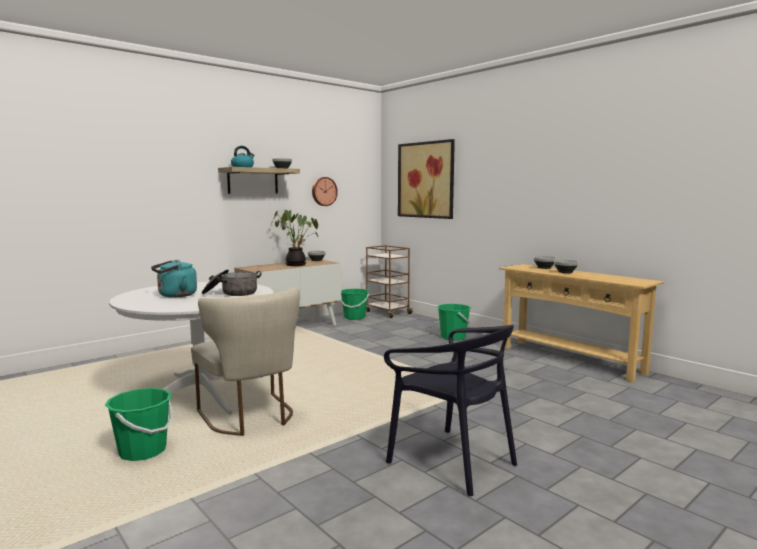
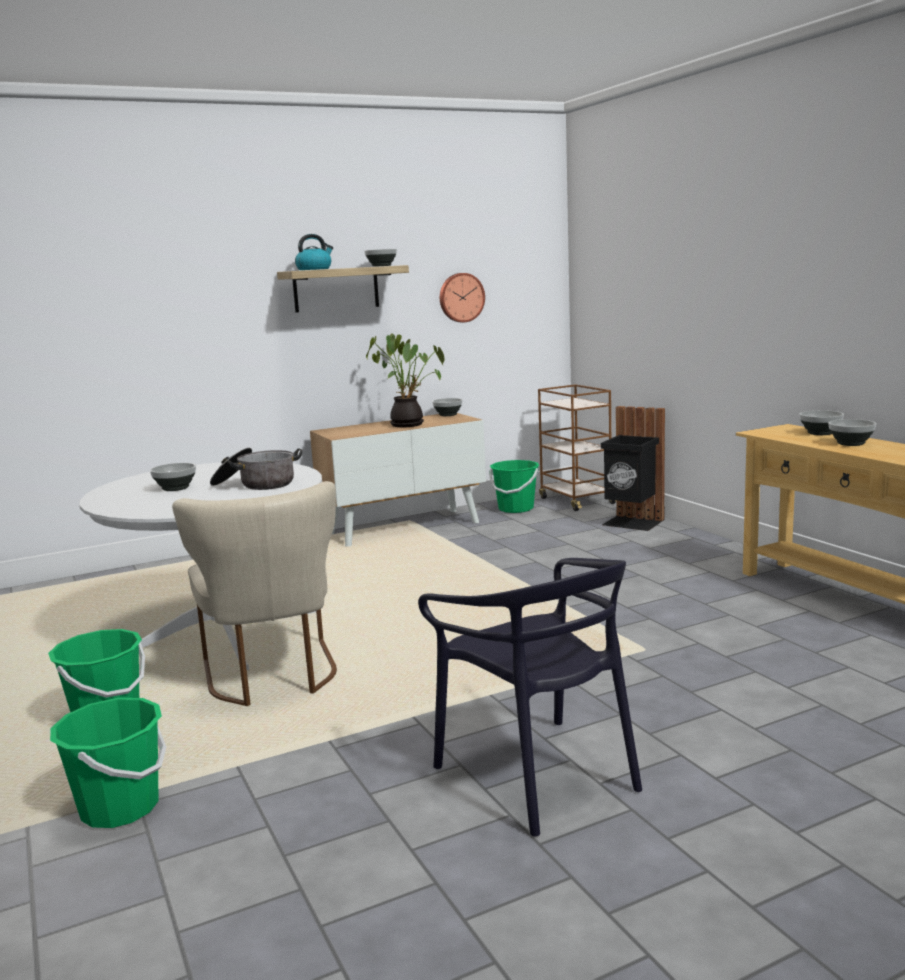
camera: 15 degrees right, 5 degrees up
(175, 295) = (175, 488): turquoise kettle -> bowl
(426, 180) = (635, 269): picture -> none
(426, 323) = (632, 523): none -> black trash can
(453, 337) = (665, 550): green bucket -> green bucket (120, 808)

